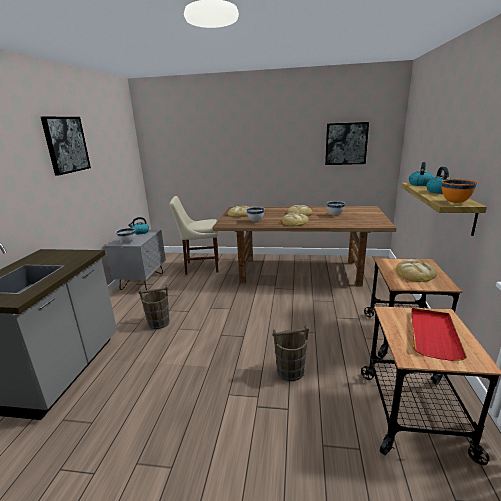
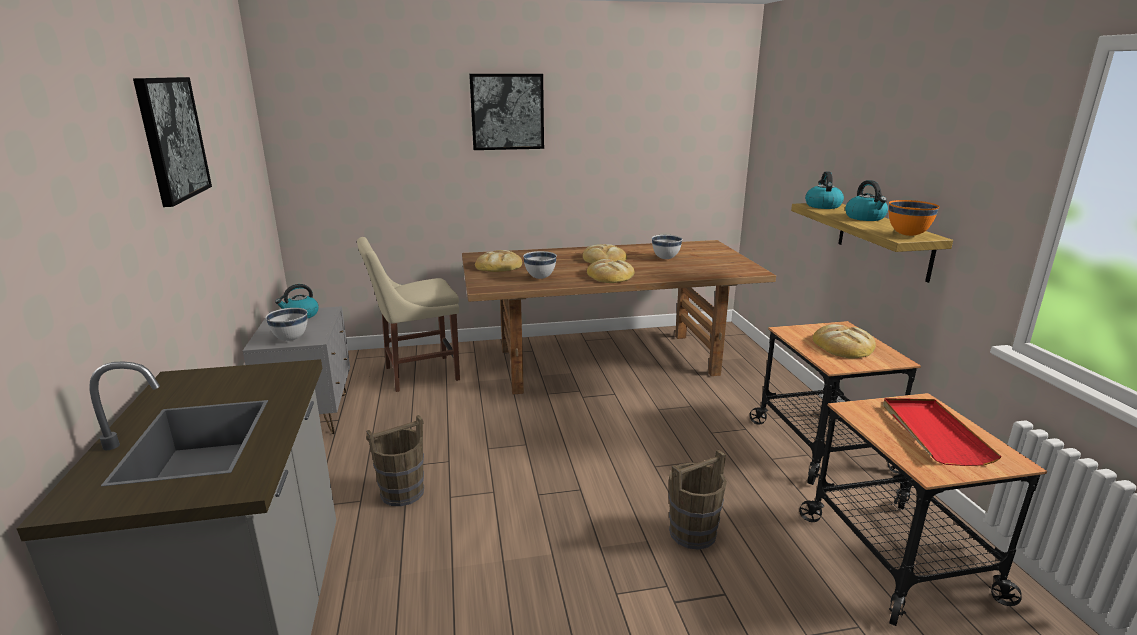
camera: 20 degrees left, 0 degrees up
(346, 143) = (665, 136): picture -> picture (507, 112)

